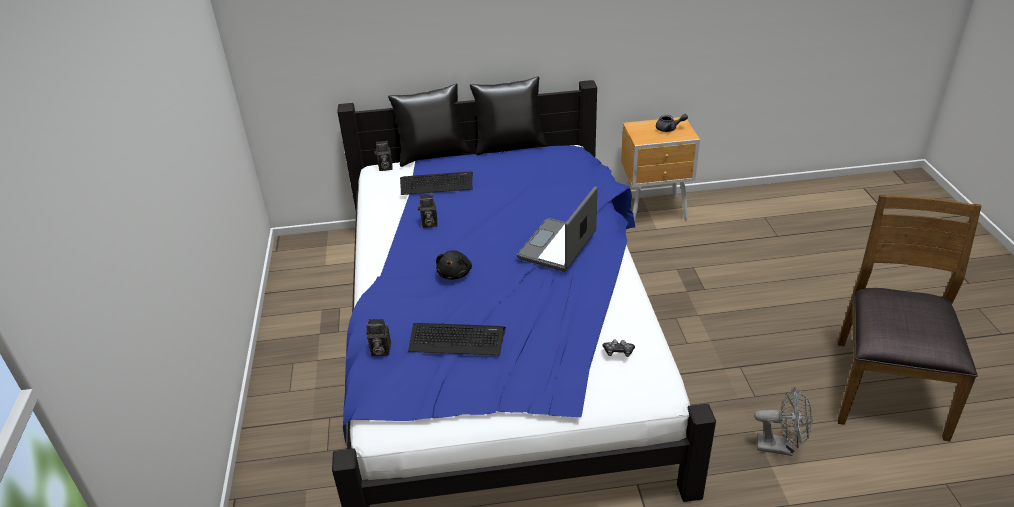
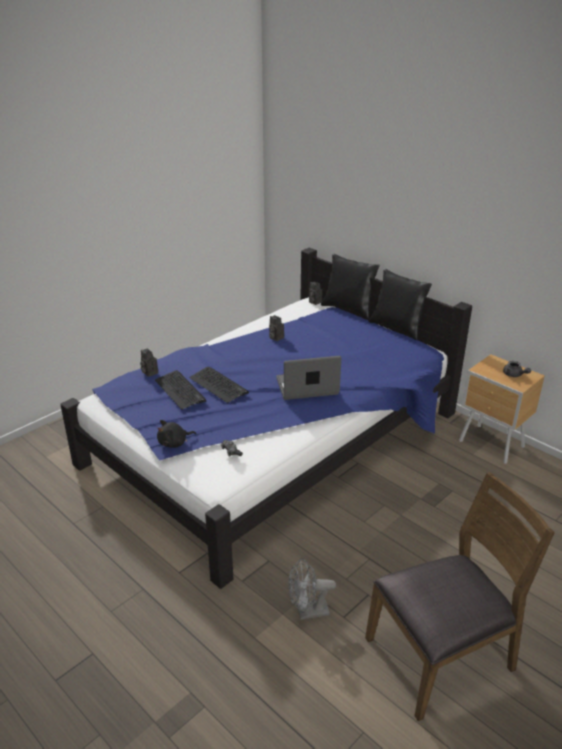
camera: 50 degrees right, 5 degrees down
(436, 184) = (316, 322): keyboard -> keyboard (218, 385)
(455, 273) = (238, 365): black plush toy -> black plush toy (174, 443)
(781, 446) = (307, 612): grey fan -> grey fan turned 105 degrees clockwise

